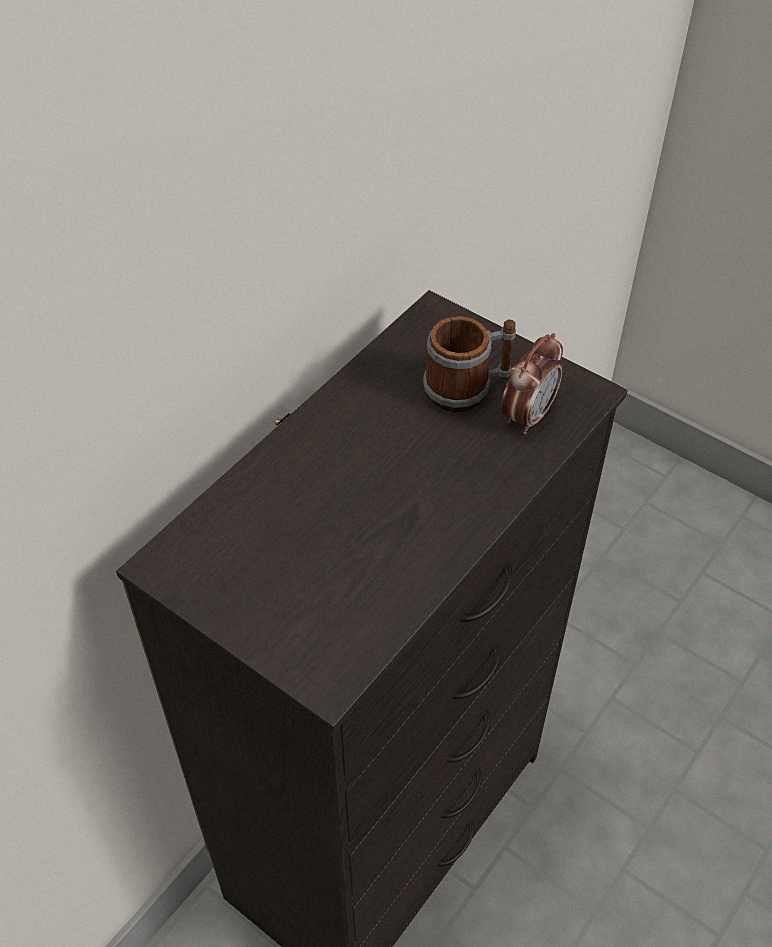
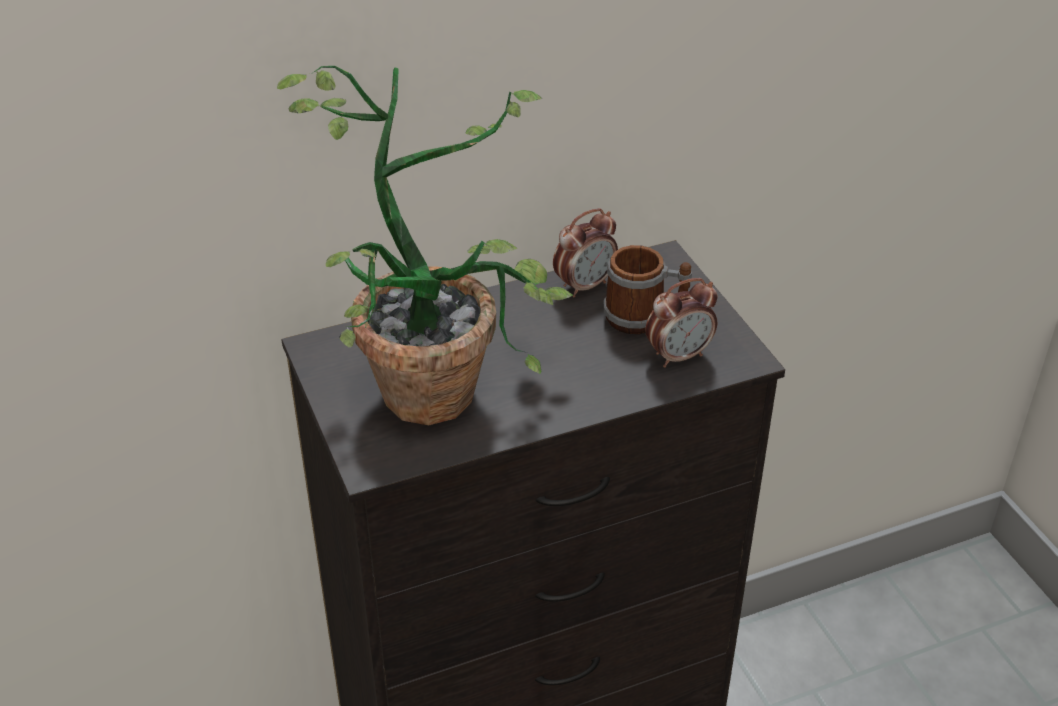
camera: 30 degrees right, 10 degrees down
(320, 542) = (438, 378): none -> potted plant
(383, 374) = (584, 285): none -> alarm clock

